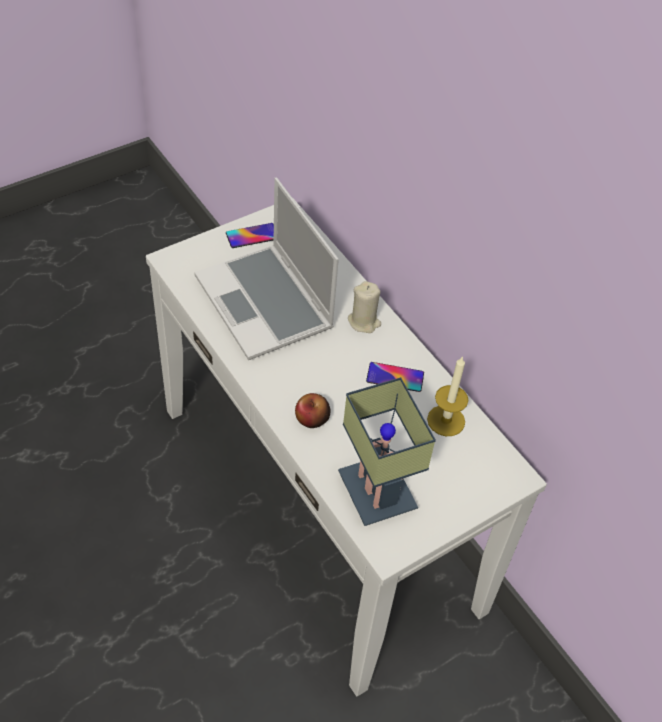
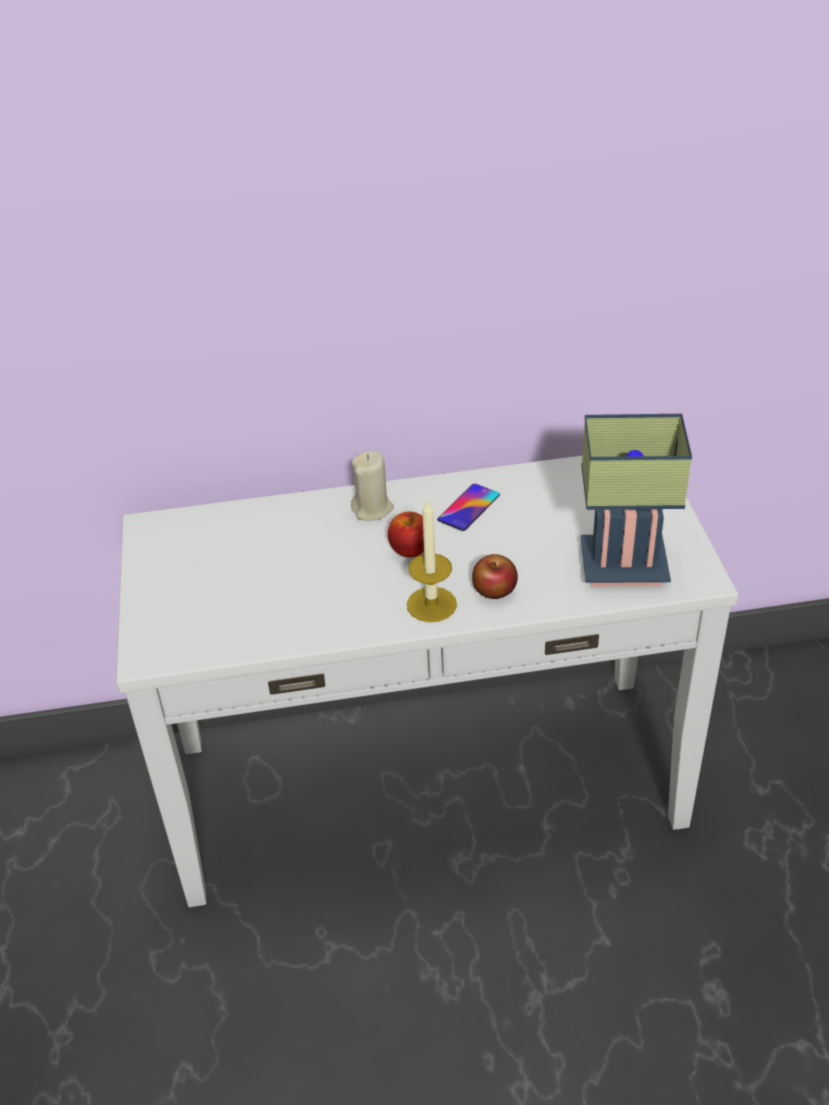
camera: 60 degrees left, 10 degrees down
(252, 236) = (163, 566): phone -> none
(266, 304) = (290, 583): laptop -> none
(330, 357) = (410, 550): none -> apple
(446, 420) = (548, 487): candle -> candle (431, 604)

